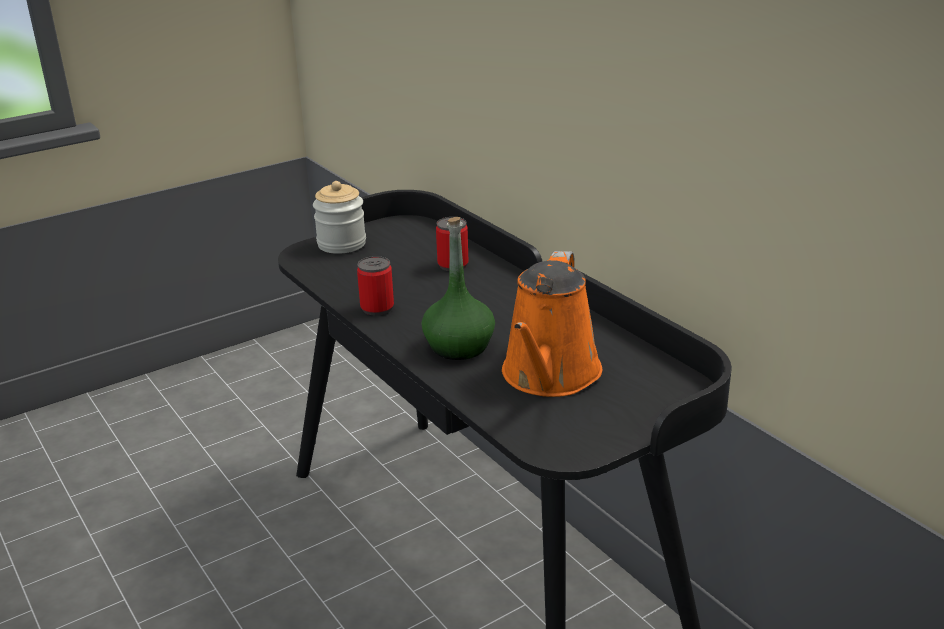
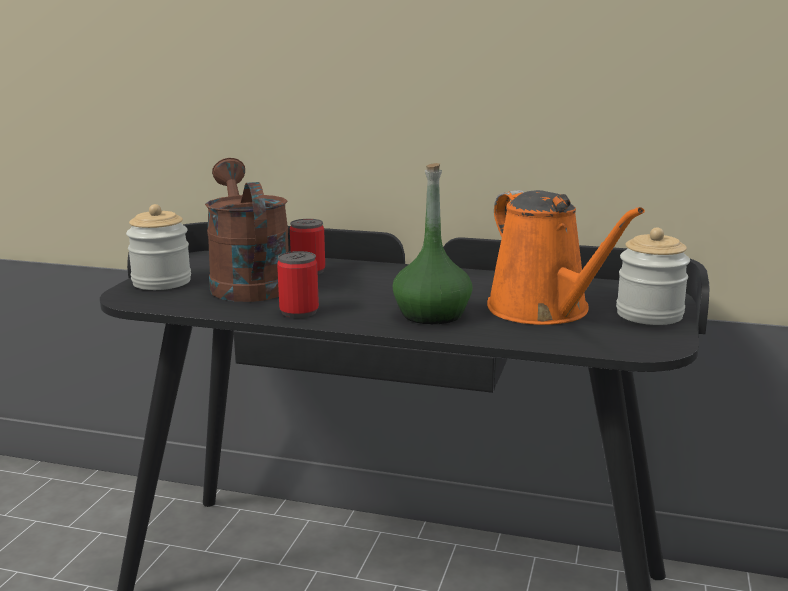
camera: 40 degrees left, 10 degrees down
(392, 264) = (247, 283): none -> brown watering can
(628, 416) = (649, 315): none -> jar

